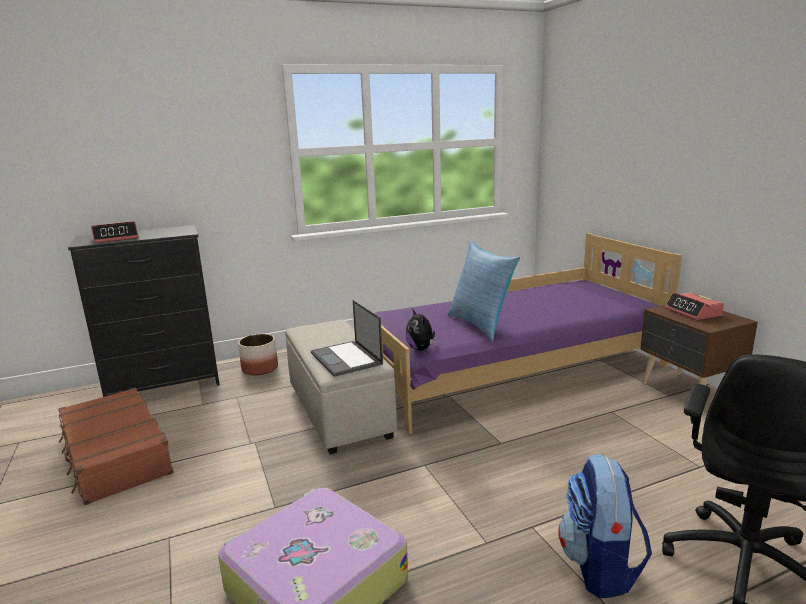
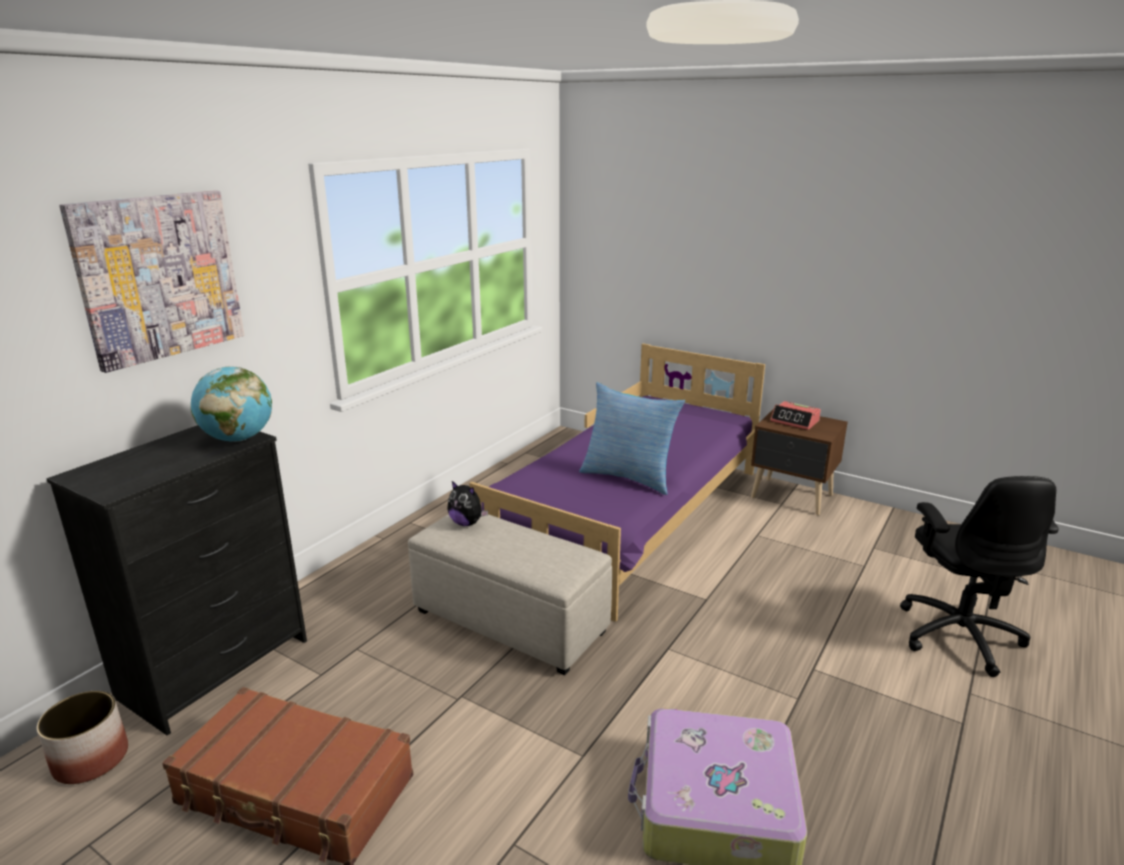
camera: 35 degrees left, 5 degrees up
(116, 238) = (151, 470): alarm clock -> none
(161, 128) = (159, 277): none -> picture
(179, 232) = (238, 439): none -> globe
(260, 368) = (335, 599): planter -> planter (91, 759)
(346, 359) = (553, 558): laptop -> none
(421, 349) = (612, 523): plush toy -> plush toy (467, 523)
(600, 567) = (888, 680): backpack -> none

